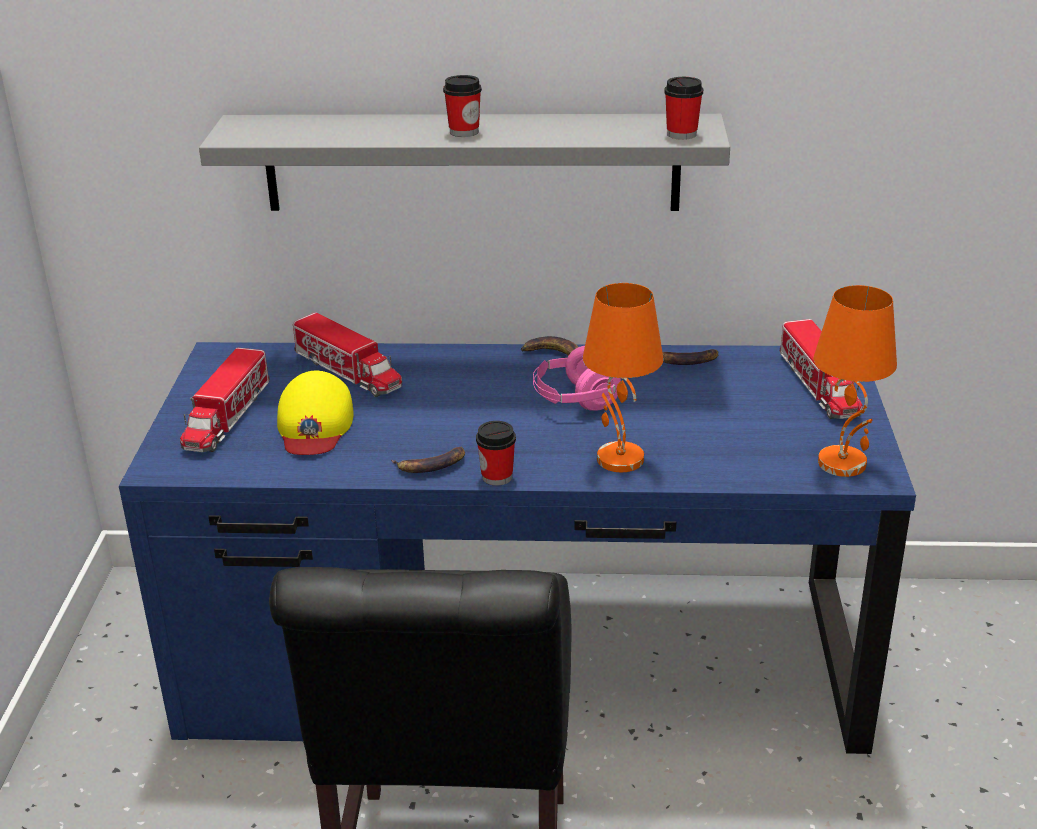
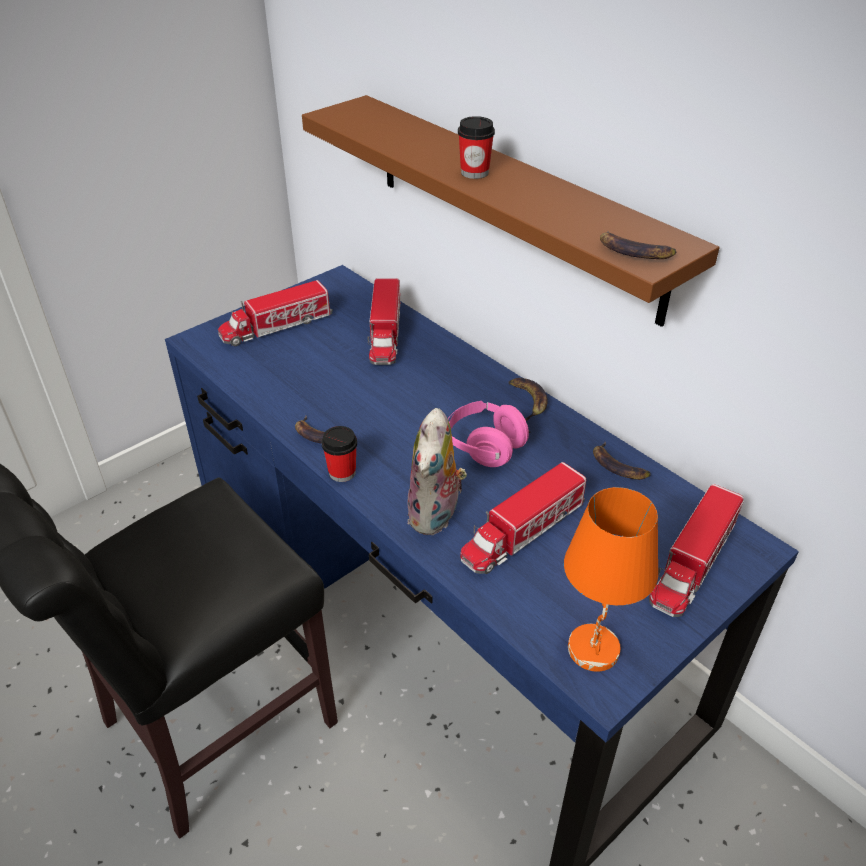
camera: 45 degrees right, 10 degrees up
(315, 424) = (309, 361): yellow cap -> none
(471, 162) = (512, 204): grey shelf -> brown shelf
(618, 459) = (436, 516): orange table lamp -> plush toy
(681, 134) = (634, 251): cup -> banana
(693, 432) = (522, 532): none -> toy truck

